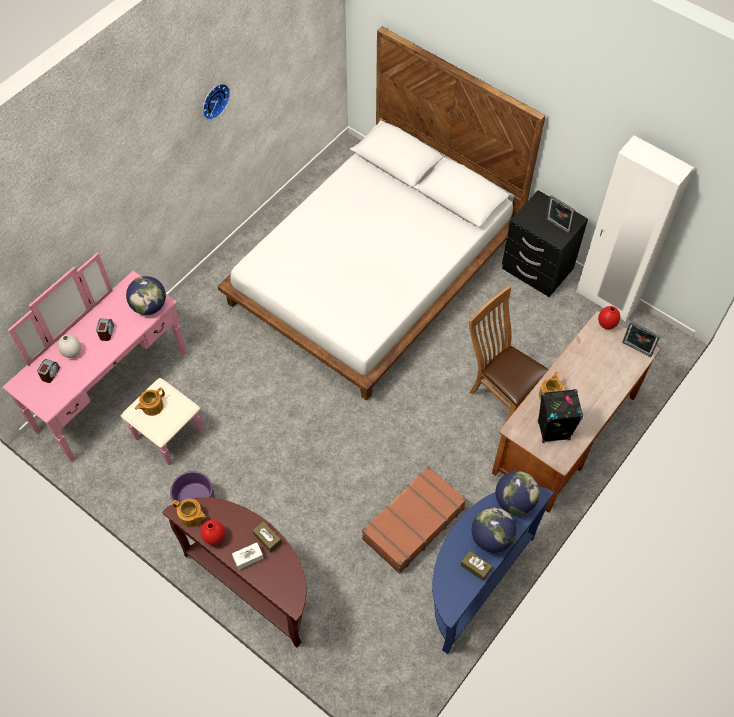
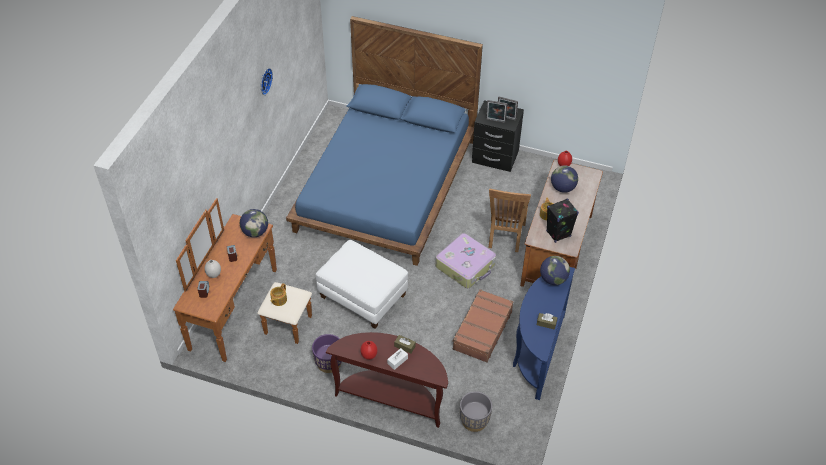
camera: 20 degrees left, 10 degrees down
(125, 400) = (246, 312): pink dresser -> brown dresser
(191, 517) = (347, 348): teapot -> none
(277, 424) = (362, 296): none -> white ottoman
(347, 654) = (474, 420): none -> grey planter
(374, 270) = (386, 185): white bed -> blue bed
(430, 420) = (466, 266): none -> suitcase
(491, 538) = (548, 304): globe -> globe (562, 188)
(501, 394) = (505, 237): brown chair -> brown chair turned 105 degrees counterclockwise
(606, 300) = (547, 164): white wardrobe -> none
(636, 350) = (588, 175): picture frame -> picture frame (495, 121)

